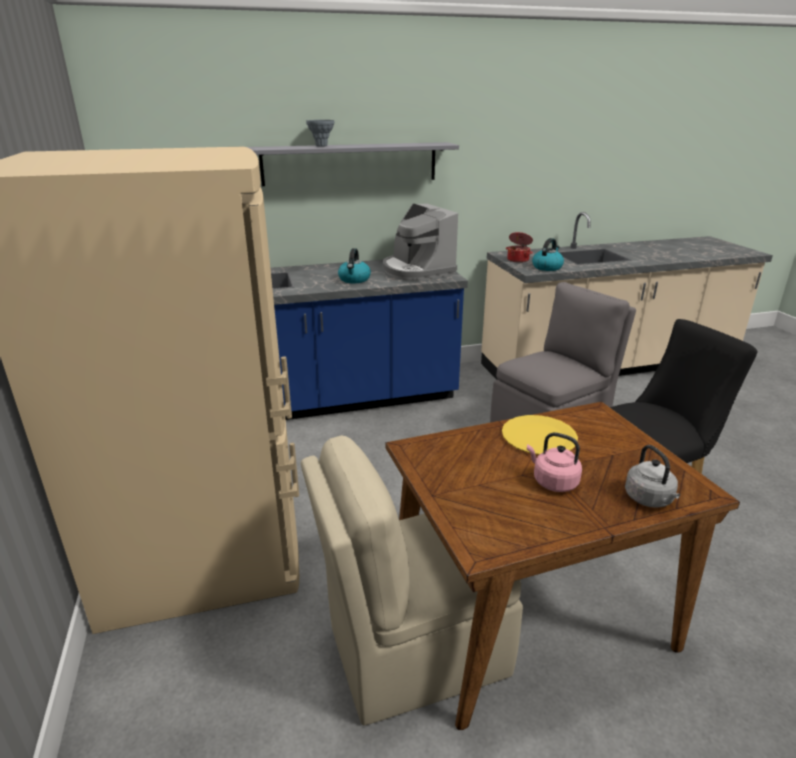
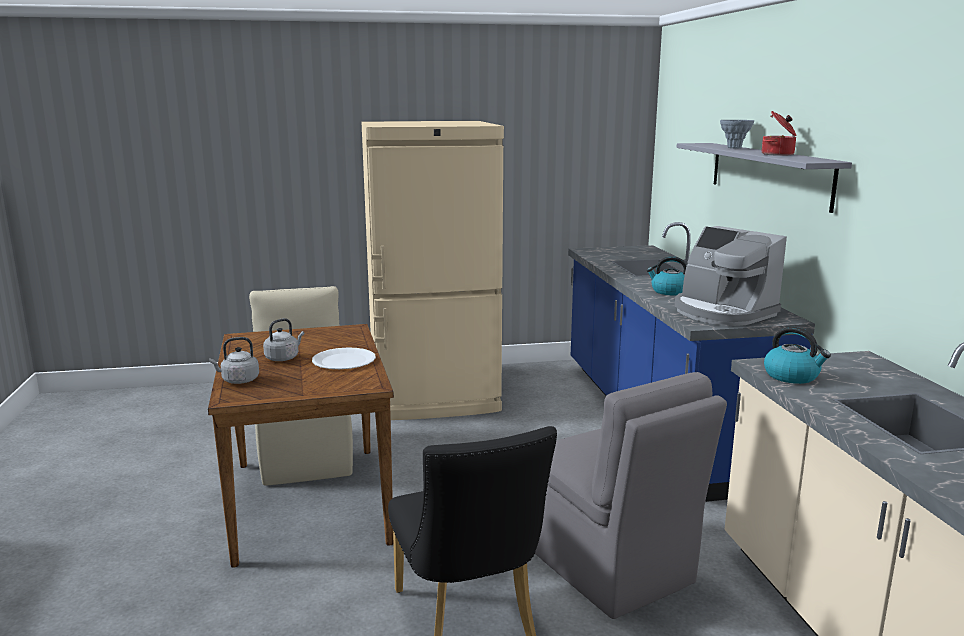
camera: 95 degrees right, 10 degrees down
(417, 271) = (722, 312): coffee machine -> coffee machine turned 105 degrees counterclockwise
(518, 260) = (829, 364): cooking pot -> cooking pot (778, 154)
(539, 437) = (344, 361): yellow plate -> white plate
(552, 482) = (283, 358): pink kettle -> grey kettle

